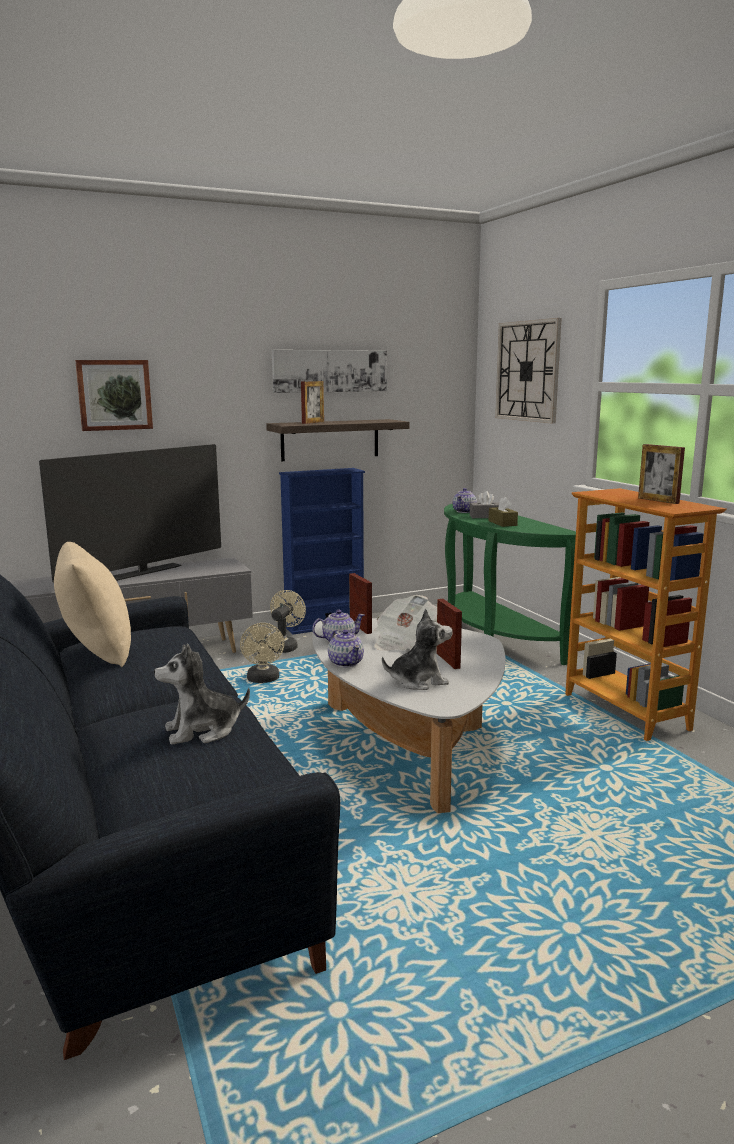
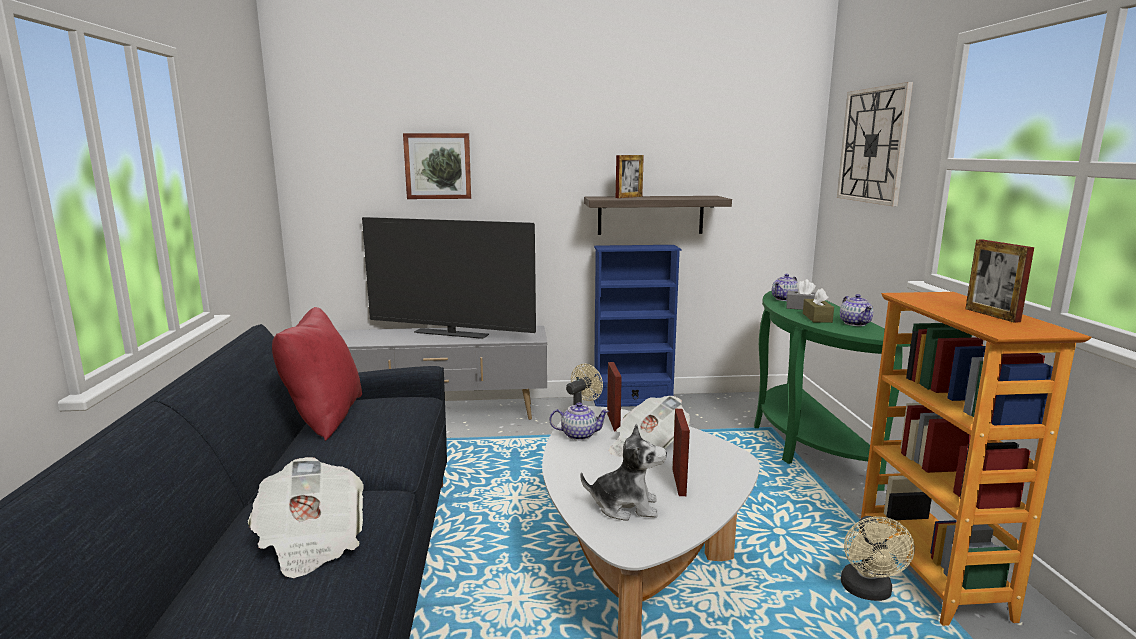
camera: 20 degrees right, 0 degrees up
(97, 651) = (324, 417): beige pillow -> red pillow
(143, 572) = (451, 334): television -> television turned 45 degrees clockwise
(202, 731) = (311, 542): plush toy -> newspaper
(263, 680) = (538, 455): beige fan -> beige fan (868, 592)
(330, 371) = (653, 145): picture -> none
(346, 662) = (565, 465): teapot -> teapot (855, 323)

